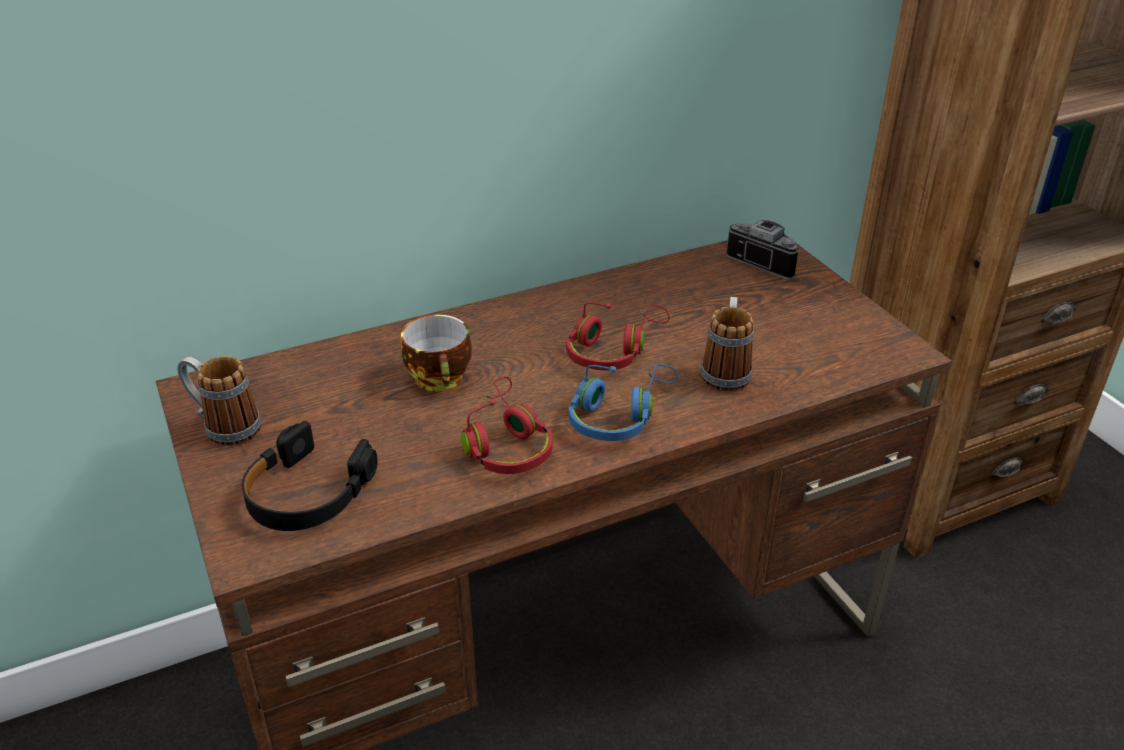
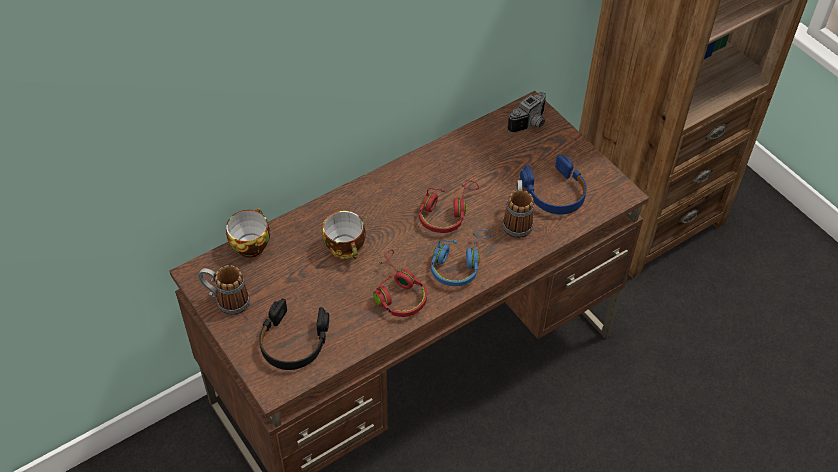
camera: 10 degrees left, 15 degrees up
(294, 360) = (250, 244): none -> cup
(766, 262) = (531, 124): camera -> camera turned 105 degrees clockwise
(793, 341) = (555, 193): none -> blue headphones

